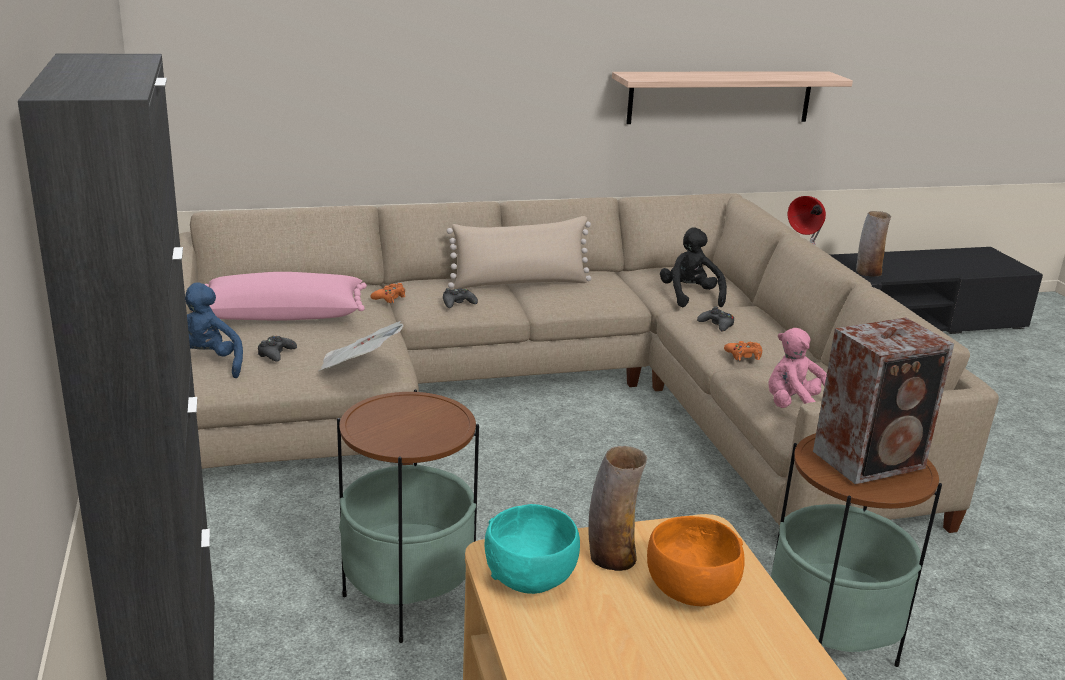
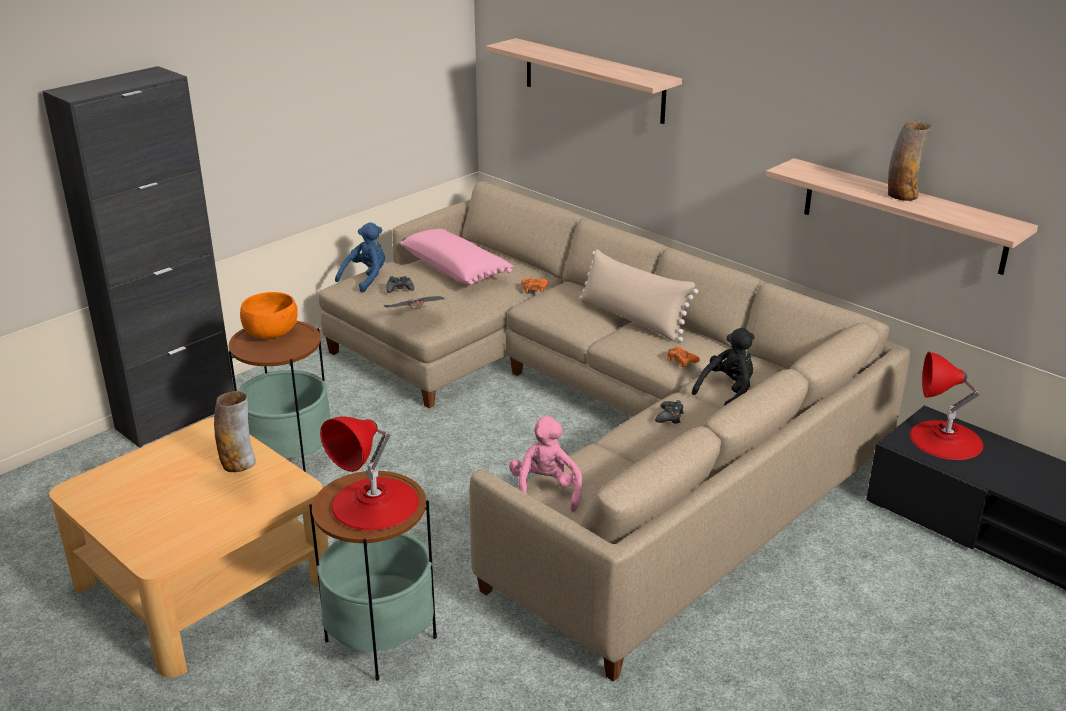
camera: 60 degrees right, 5 degrees up
(346, 44) = (593, 80): none -> shelf
(458, 303) = (556, 311): black game controller -> none
(531, 577) = (197, 444): turquoise bowl -> none
(691, 591) = (221, 499): orange bowl -> orange bowl (270, 333)
(744, 355) = (625, 444): orange game controller -> orange game controller (681, 360)
(867, 272) = (1003, 476): vase -> vase (902, 195)
(872, 460) = (375, 503): speaker -> red table lamp

